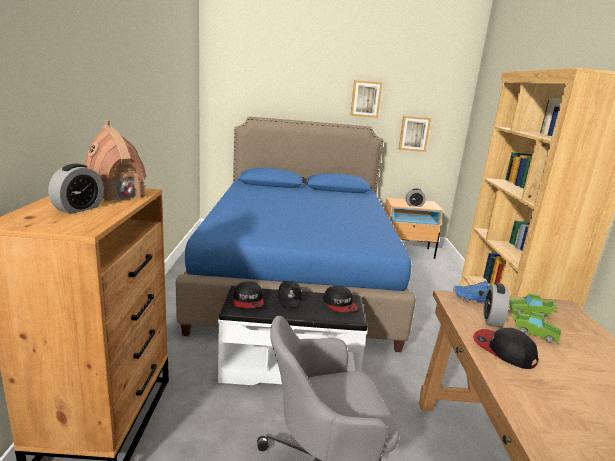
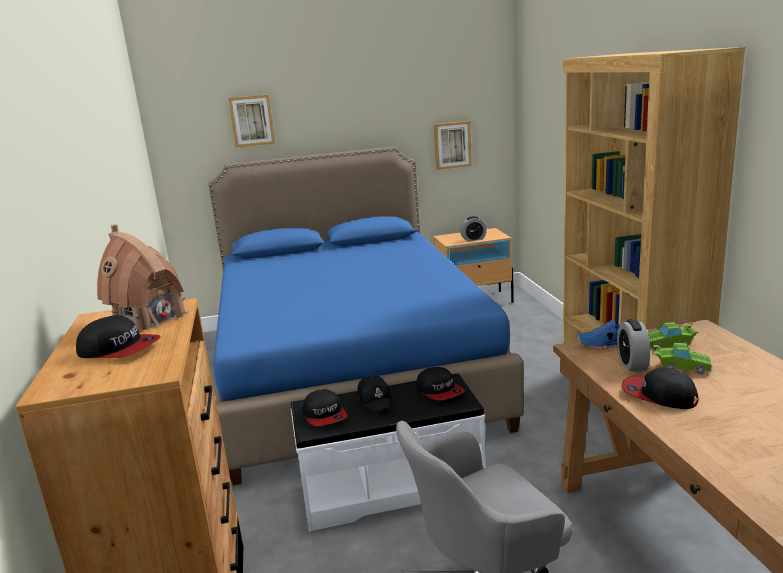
camera: 10 degrees left, 0 degrees up
(78, 208) = (119, 349): alarm clock -> cap
(366, 99) = (380, 111): picture -> picture (252, 121)

